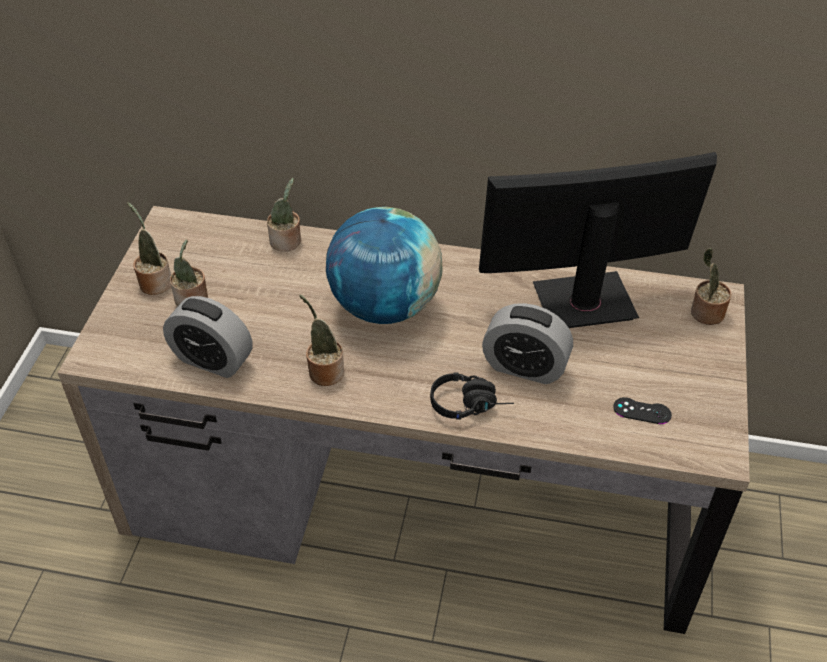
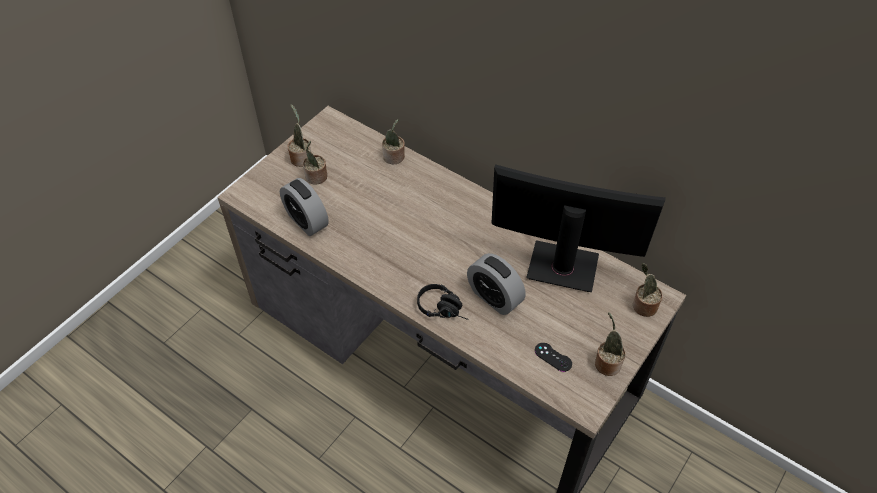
camera: 25 degrees right, 5 degrees up
(324, 371) = (367, 253): potted plant -> potted plant (606, 362)
(385, 306) = (430, 223): globe -> none

